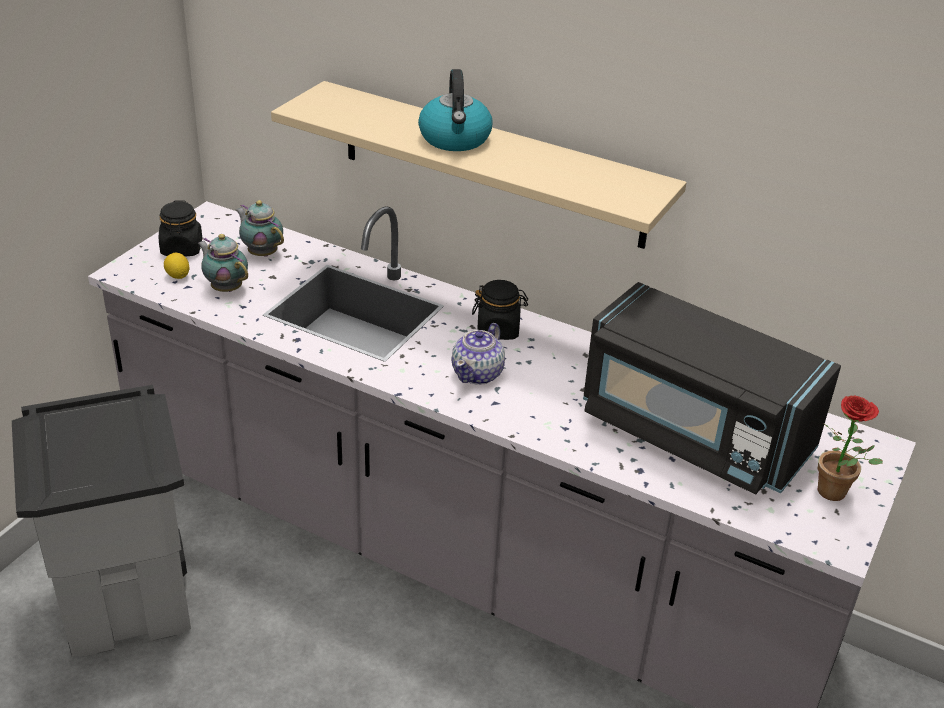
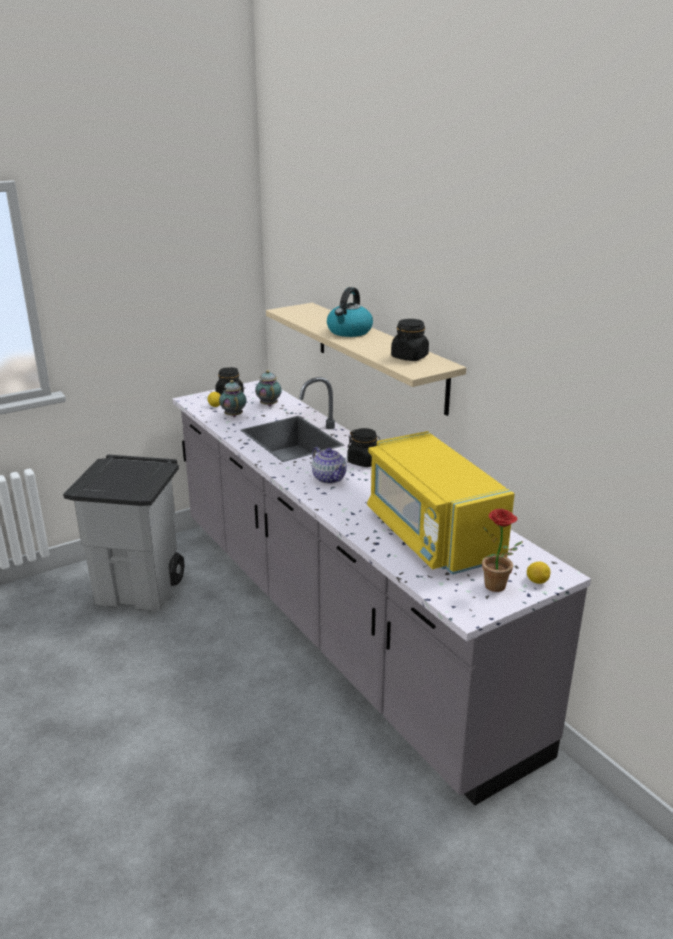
camera: 30 degrees right, 10 degrees down
(478, 373) = (329, 478): teapot -> teapot turned 90 degrees counterclockwise
(596, 177) = (409, 357): none -> black jar
(692, 432) = (432, 534): black microwave -> yellow microwave
(868, 467) = (537, 581): none -> lemon

